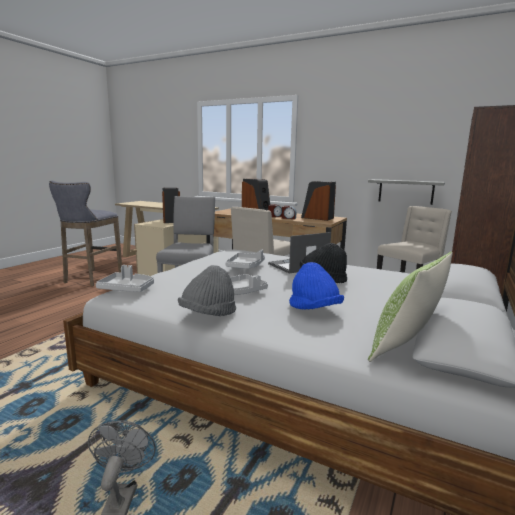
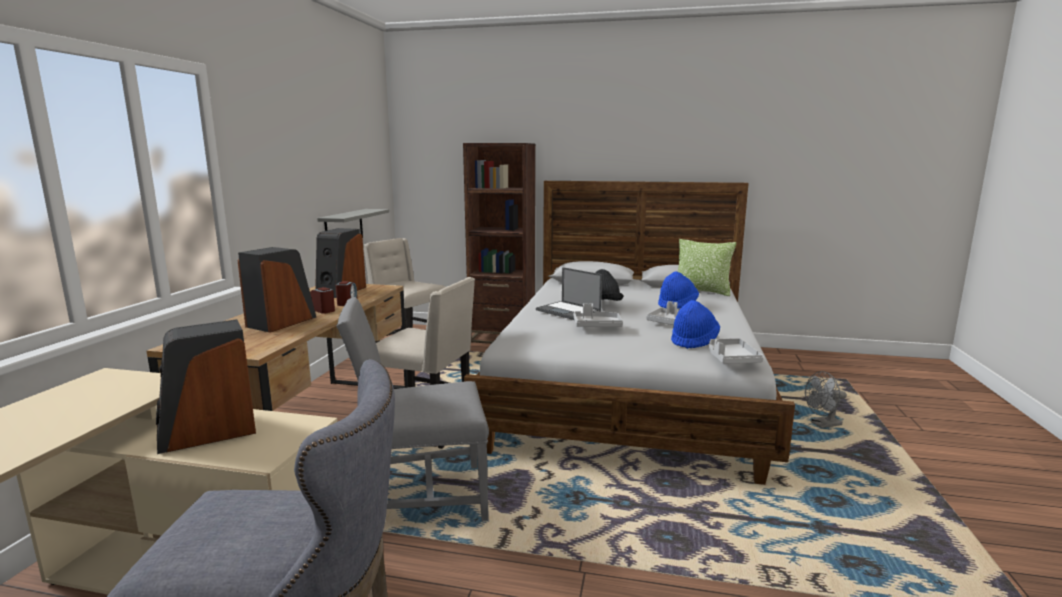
camera: 105 degrees left, 0 degrees up
(180, 287) = (694, 341): none -> blue hat
(208, 315) = (733, 325): grey hat -> none

